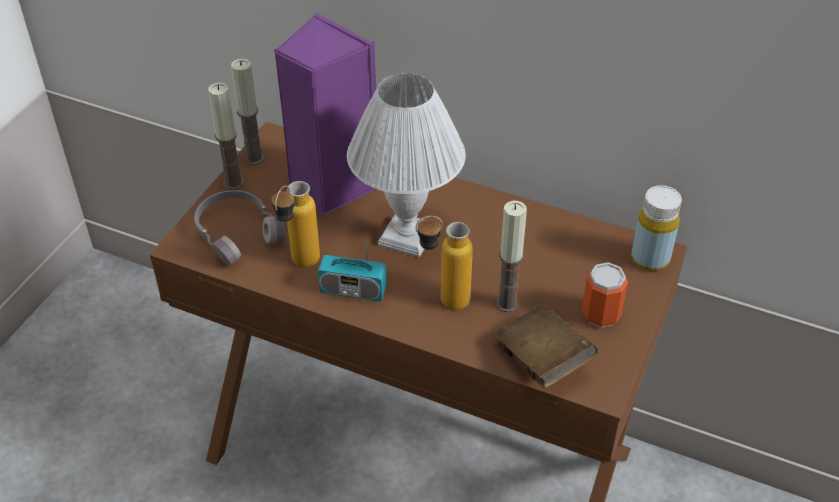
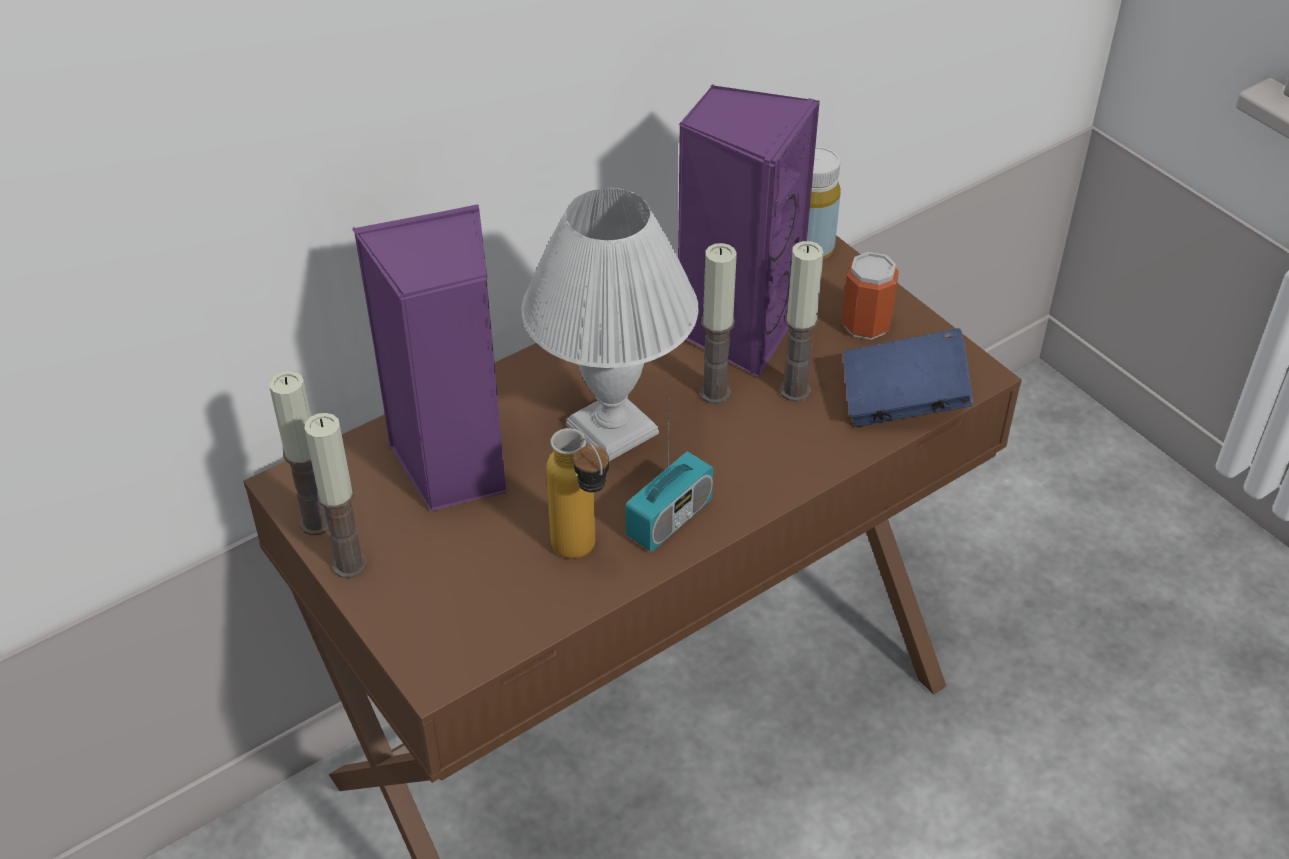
camera: 60 degrees left, 0 degrees up
(238, 232) = (461, 597): grey headphones -> none
(443, 301) = (751, 444): bottle -> none
(474, 268) = (715, 393): none -> candle
(539, 255) = (736, 329): none -> purple speaker
(541, 360) = (903, 401): brown book -> blue book

